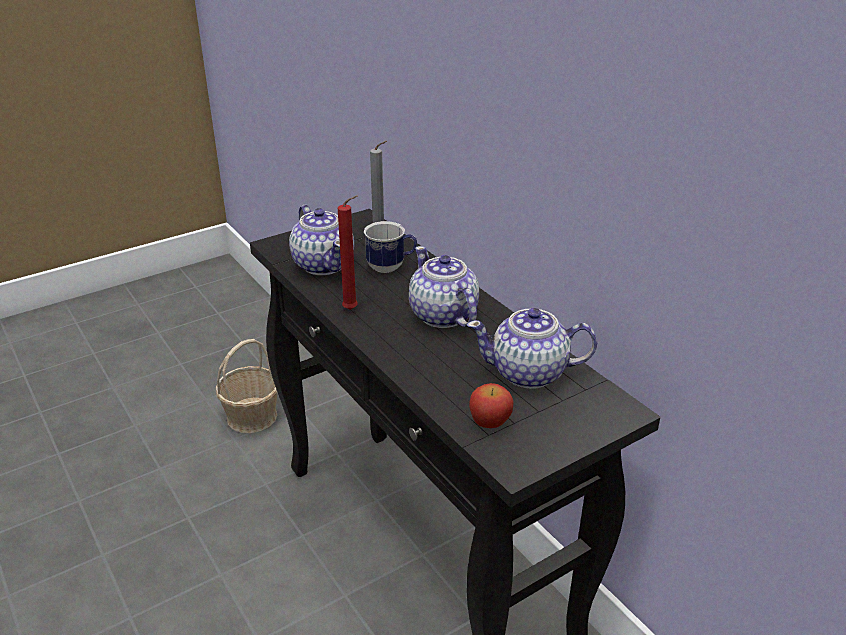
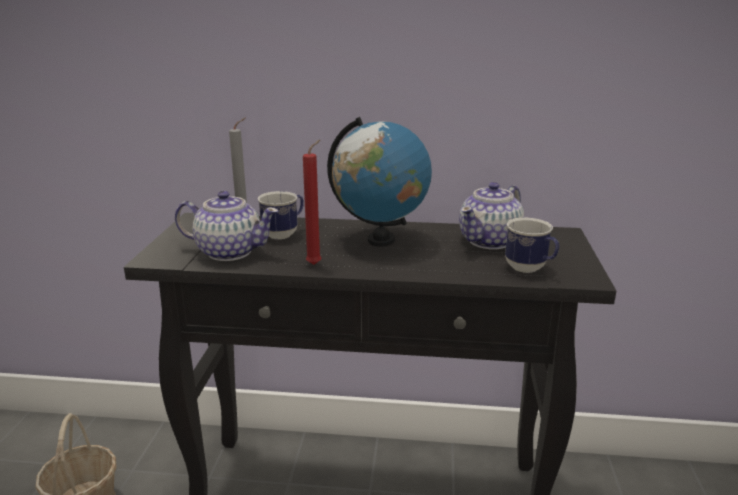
camera: 50 degrees left, 10 degrees down
(443, 316) = (380, 240): teapot -> globe
(490, 422) = (530, 269): apple -> mug

